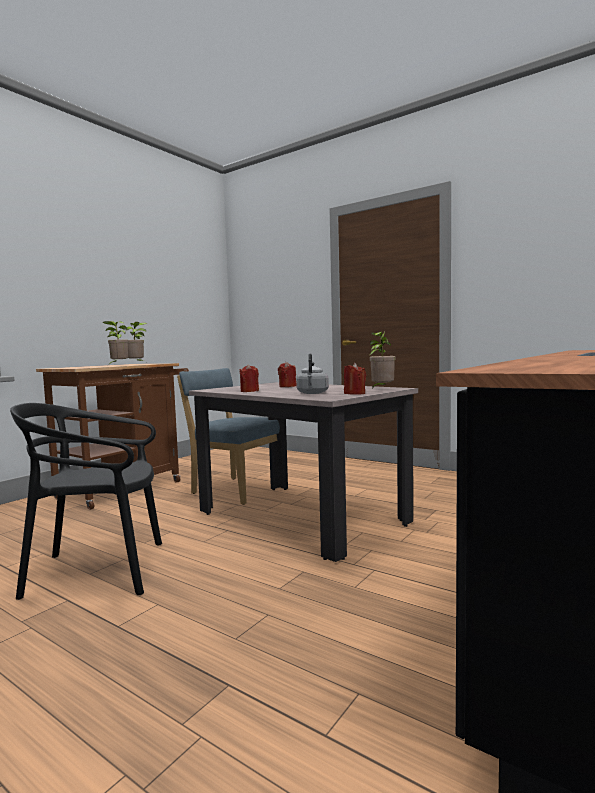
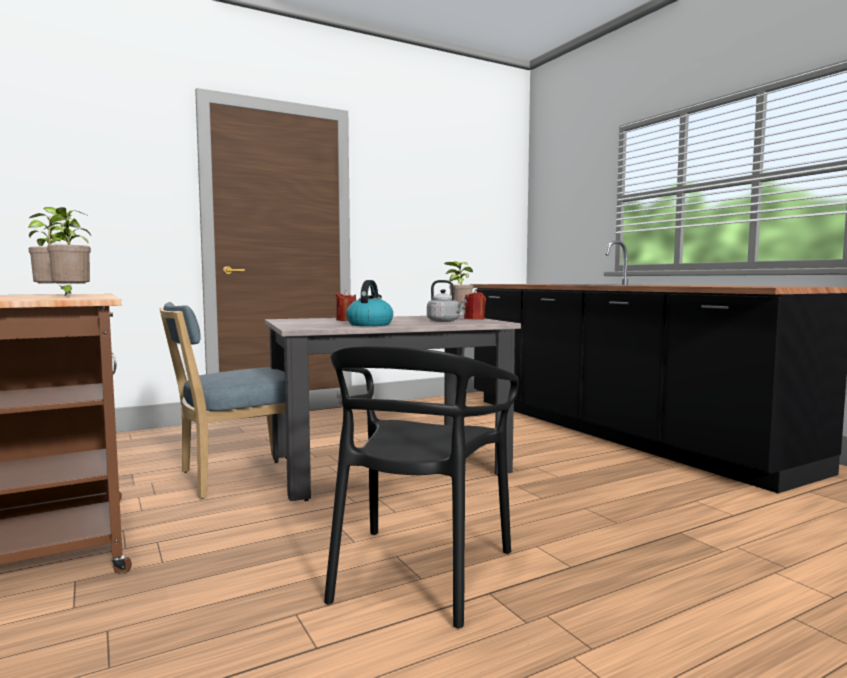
camera: 65 degrees left, 0 degrees up
(249, 391) = (369, 324): red candle -> kettle

